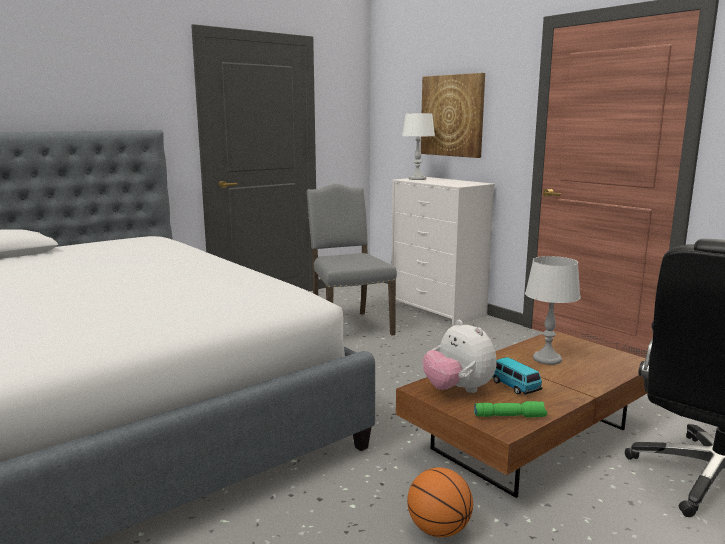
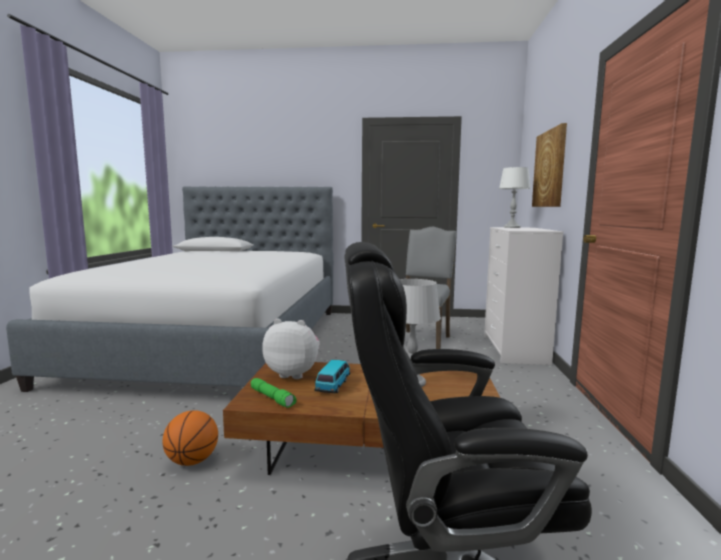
camera: 45 degrees right, 5 degrees down
(458, 390) = (293, 374): plush toy -> plush toy turned 90 degrees clockwise

